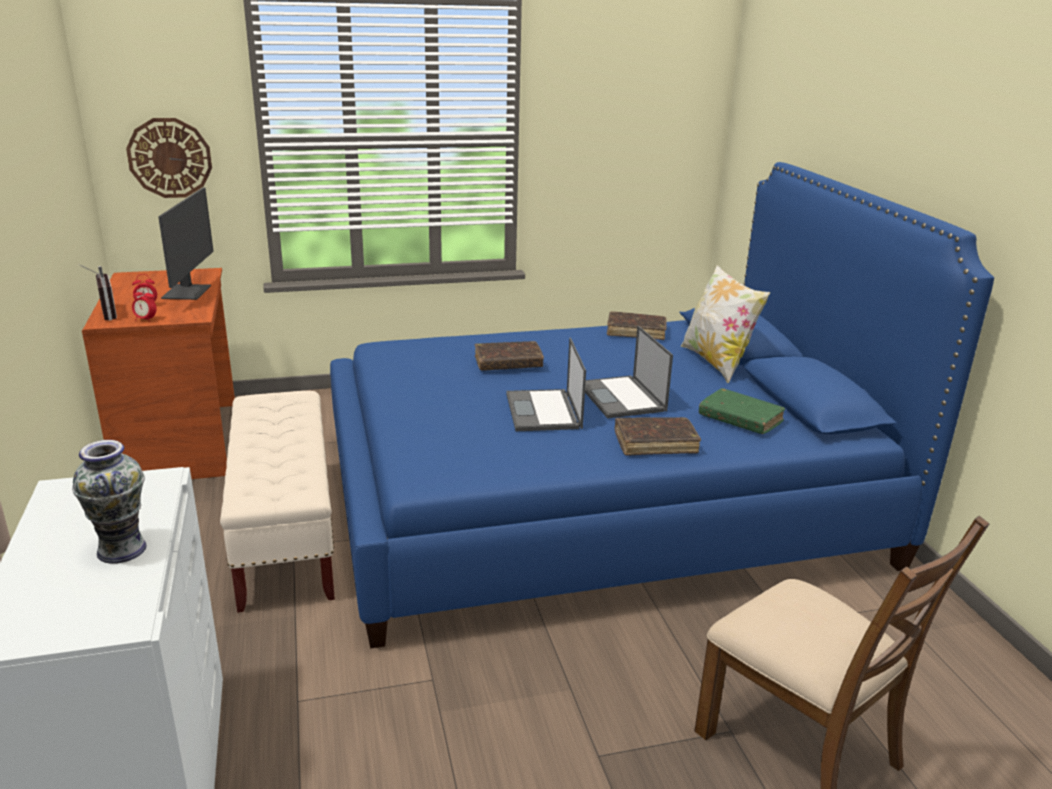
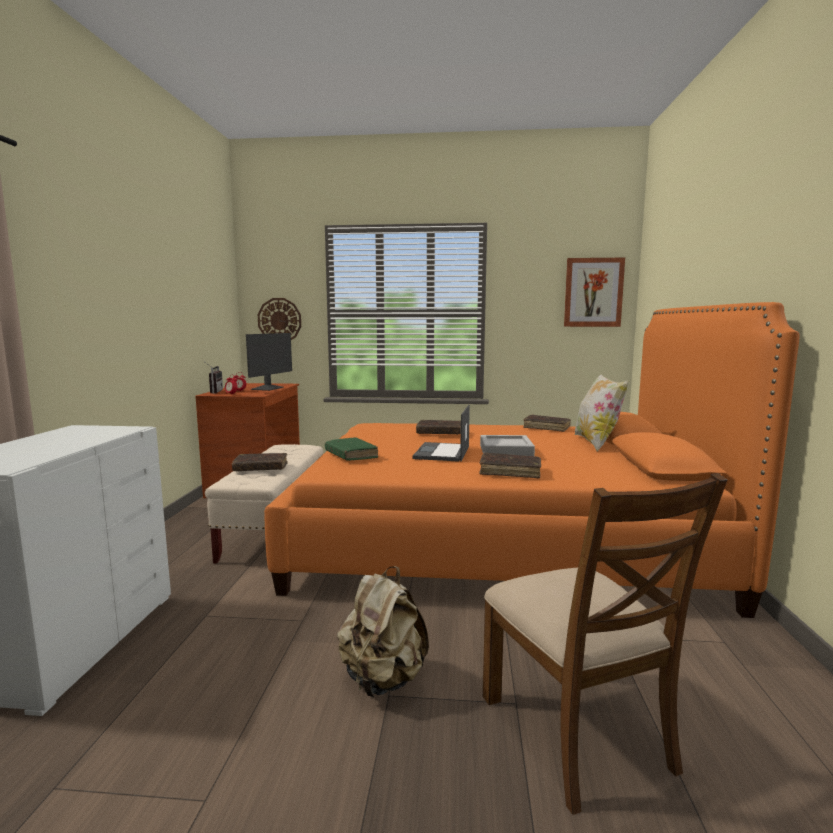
camera: 20 degrees right, 15 degrees down
(121, 549) = (61, 446): vase -> none
(273, 460) = (261, 468): none -> brown book
(580, 737) = (383, 679): none -> beige backpack
(597, 498) = (497, 538): blue bed -> orange bed
(622, 398) = (506, 451): laptop -> grey tray
(672, 107) = (593, 292): none -> picture
(740, 419) = (591, 467): green book -> green book (351, 455)

